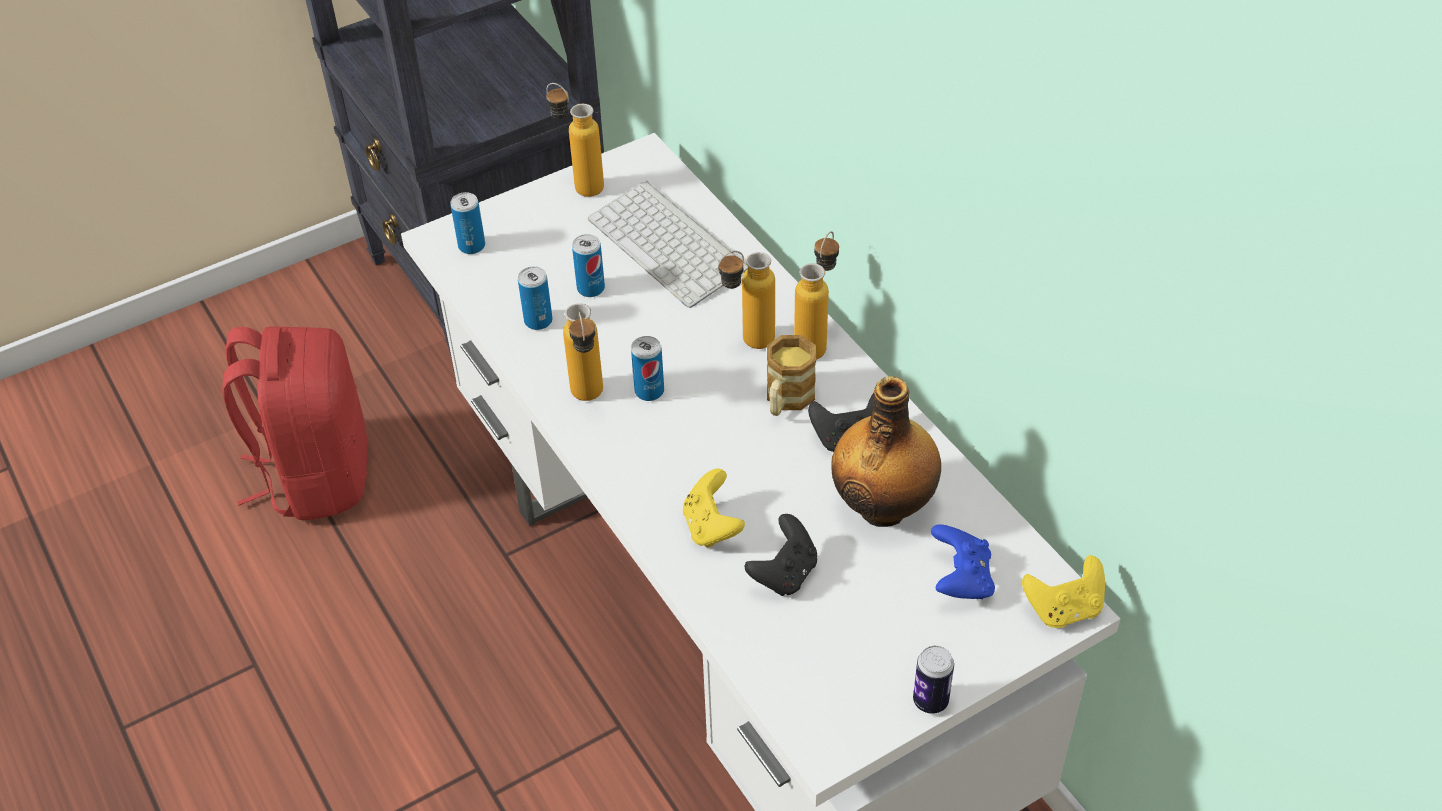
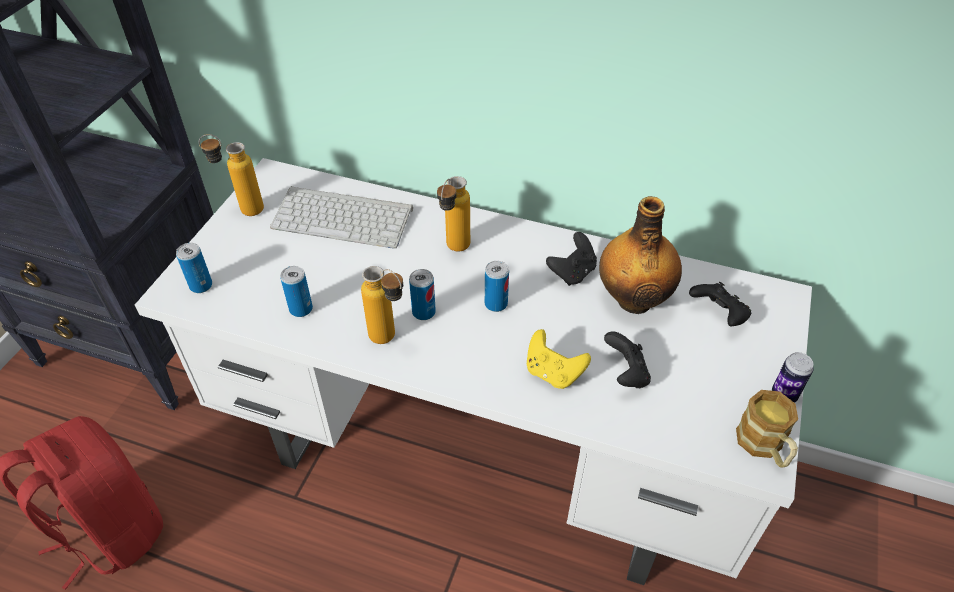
camera: 40 degrees left, 0 degrees up
(591, 288) = (317, 269): can -> can (496, 304)
(786, 400) = (513, 270): mug -> mug (764, 447)
(816, 341) = (493, 228): bottle -> none
(961, 579) = (718, 315): blue game controller -> black game controller
(1064, 609) = (783, 298): yellow game controller -> none

